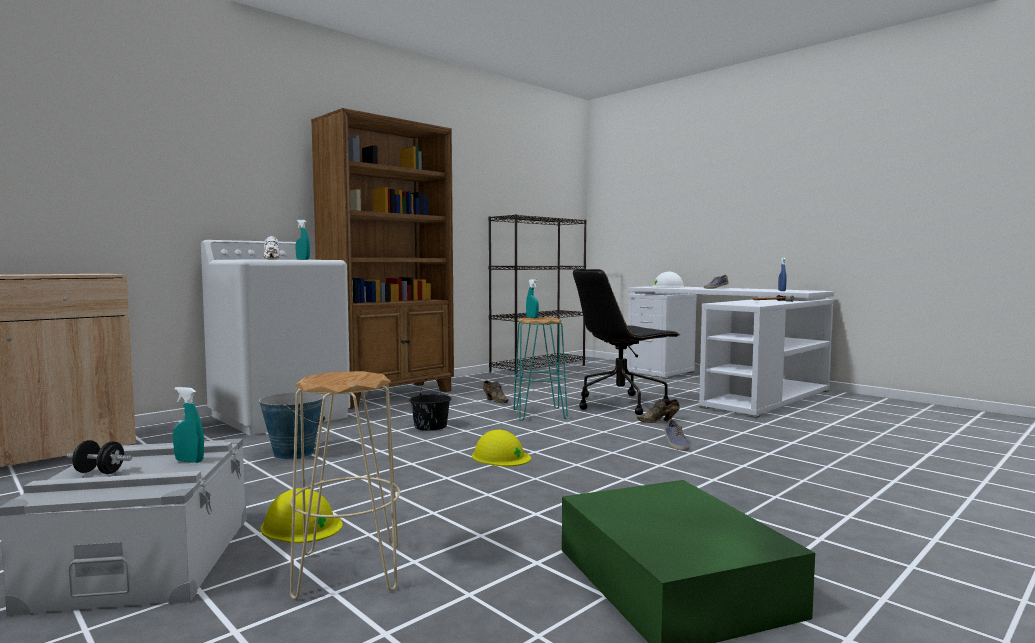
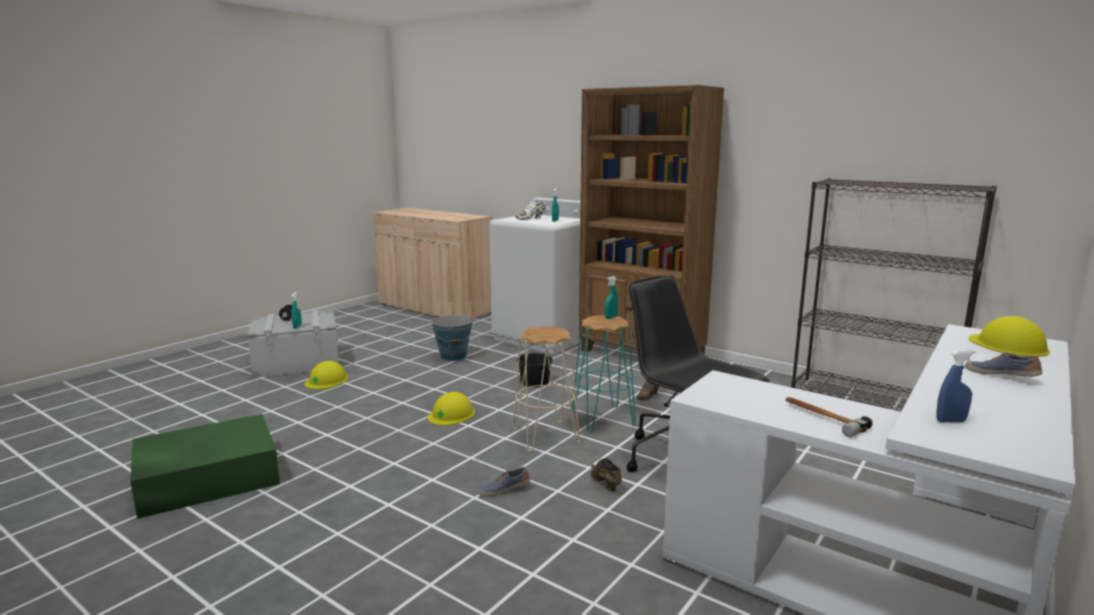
camera: 80 degrees right, 10 degrees up
(348, 572) = (265, 399): beige stool -> beige stool (545, 436)
(667, 286) = (1008, 345): white hard hat -> yellow hard hat

